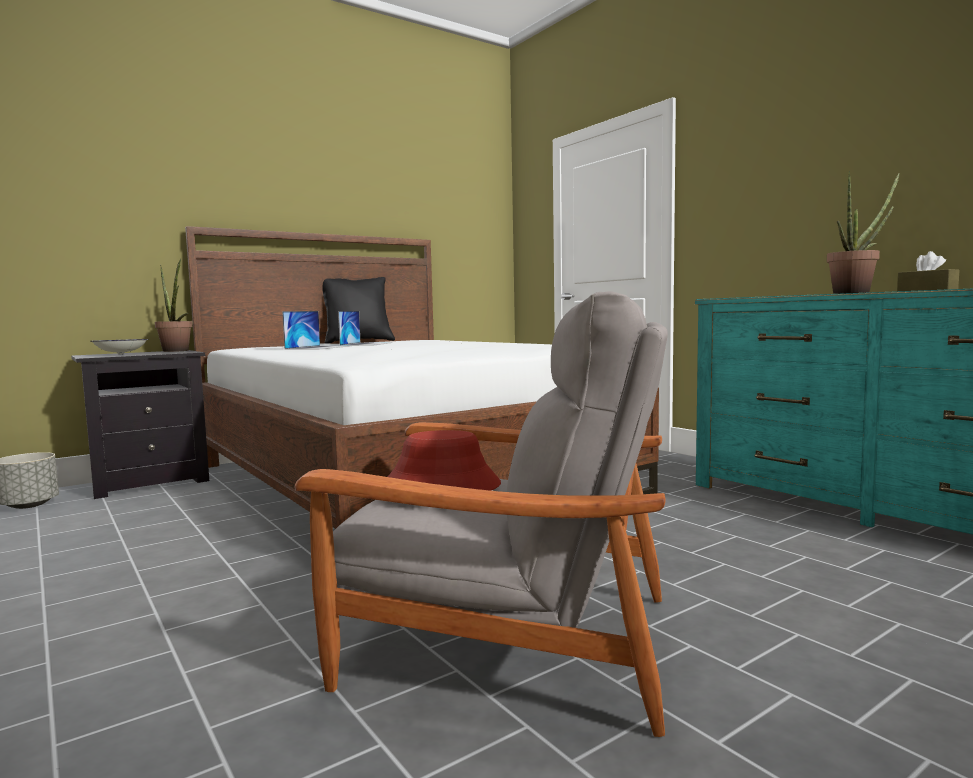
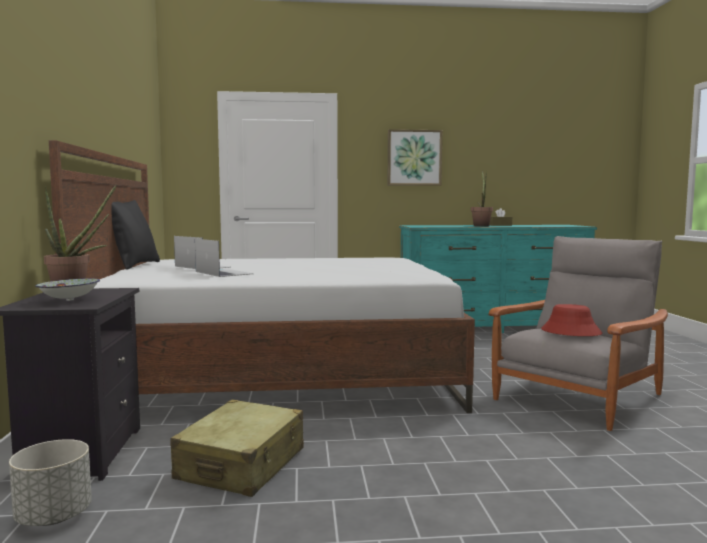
camera: 60 degrees left, 0 degrees up
(129, 522) = (242, 464): none -> beige suitcase
(787, 174) = (414, 158): none -> picture

